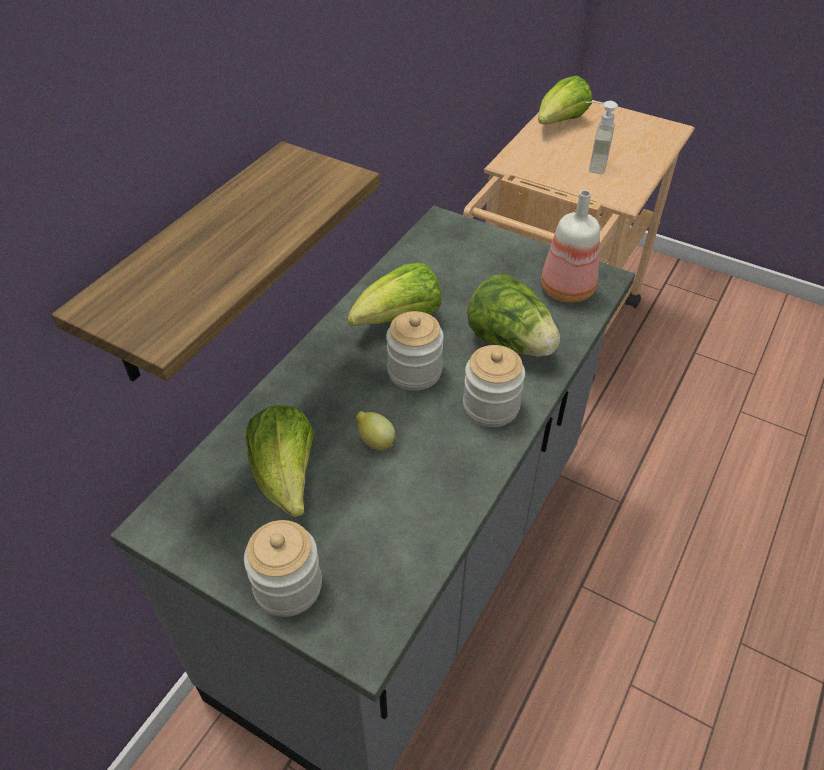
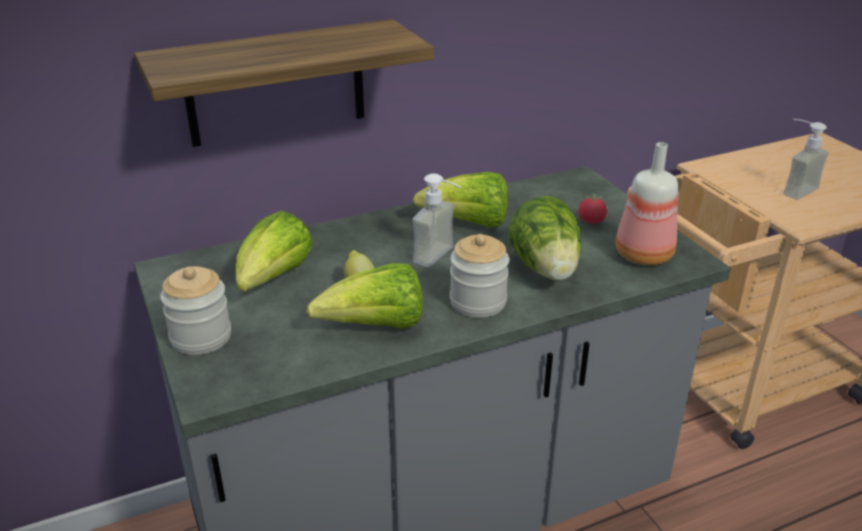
camera: 35 degrees right, 15 degrees down
(414, 371) = (442, 258): jar -> soap dispenser
(496, 270) = (591, 221): none -> tomato
(560, 123) = (793, 153): lettuce -> lettuce (375, 327)

